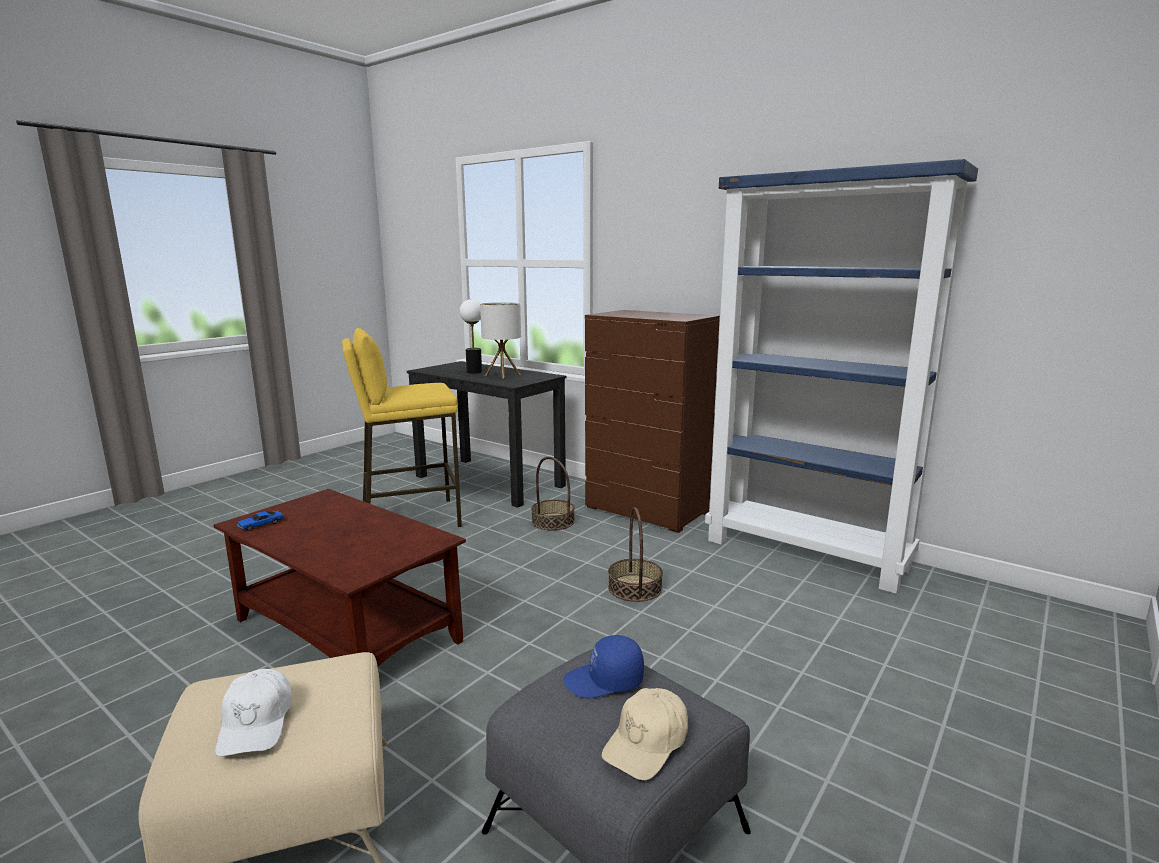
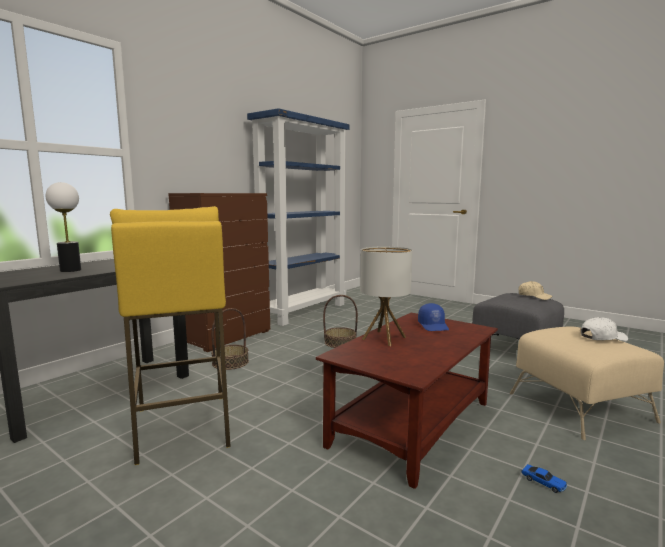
camera: 90 degrees left, 5 degrees down
(260, 525) = (416, 366): toy car -> toy car (543, 482)
(502, 375) = (110, 264): table lamp -> table lamp (383, 338)
(604, 681) = (509, 299): blue cap -> blue cap (433, 326)

